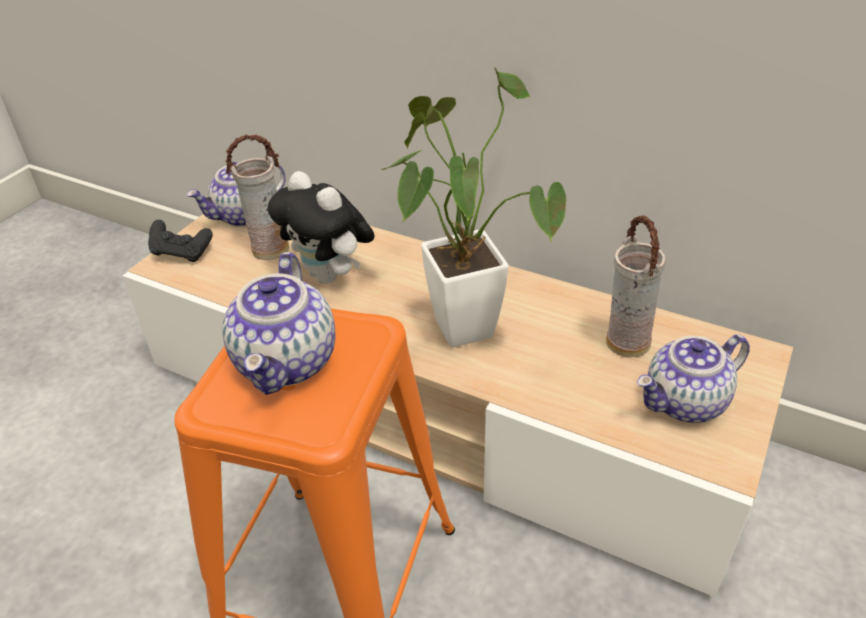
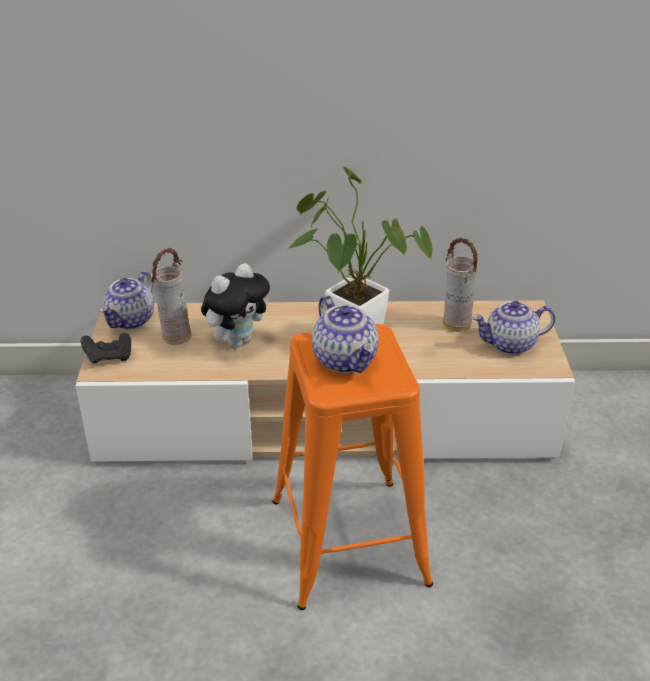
camera: 30 degrees left, 5 degrees down
(330, 276) = (237, 341): plush toy -> plush toy turned 60 degrees counterclockwise
(685, 403) = (510, 345): teapot -> teapot turned 45 degrees clockwise

